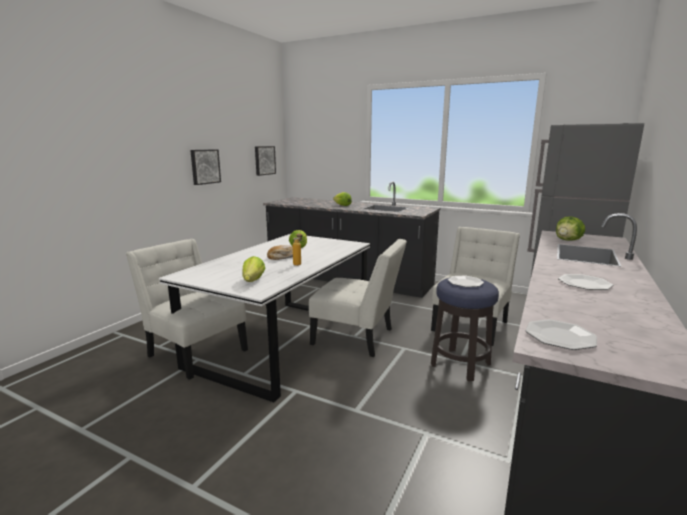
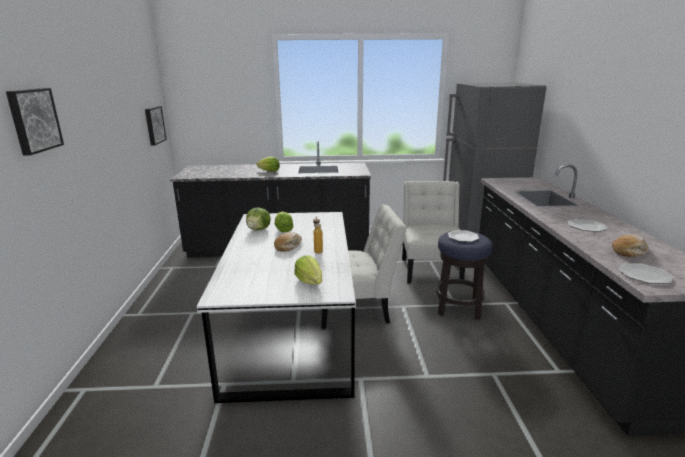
camera: 30 degrees left, 5 degrees up
(195, 351) = (209, 377): white chair -> none
(204, 166) = (110, 145): picture -> picture (33, 120)
(568, 240) = (513, 186): lettuce -> lettuce (259, 229)
(593, 313) = (629, 251): none -> bread

